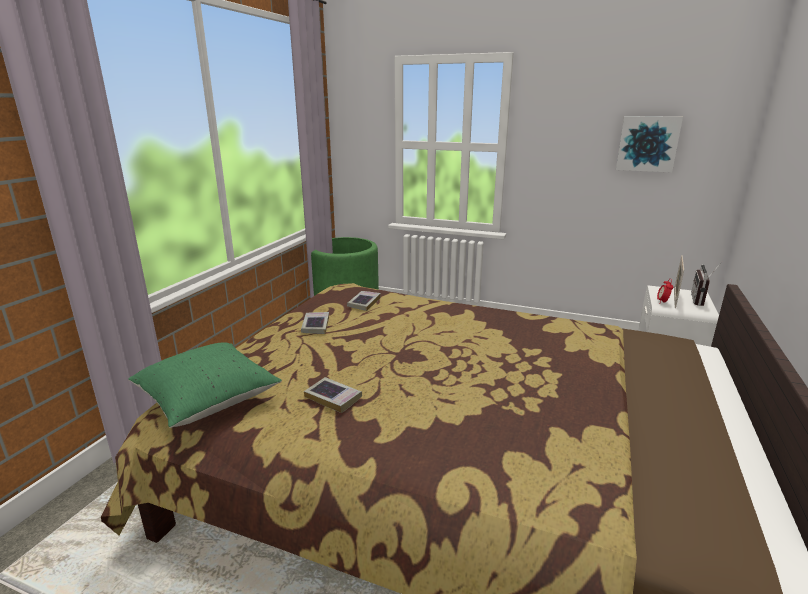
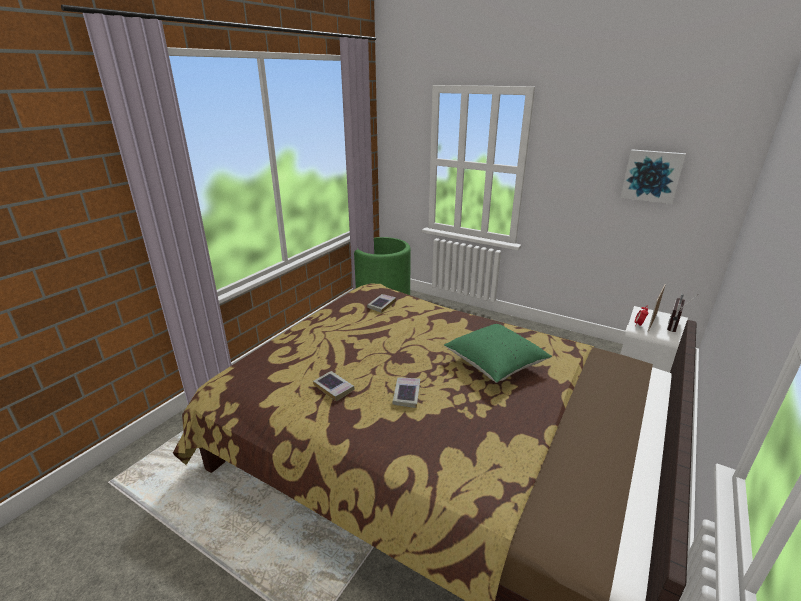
camera: 10 degrees right, 5 degrees up
(208, 400) = (246, 380): green pillow -> green pillow (495, 364)
(315, 326) = (338, 323): book -> book (406, 394)

